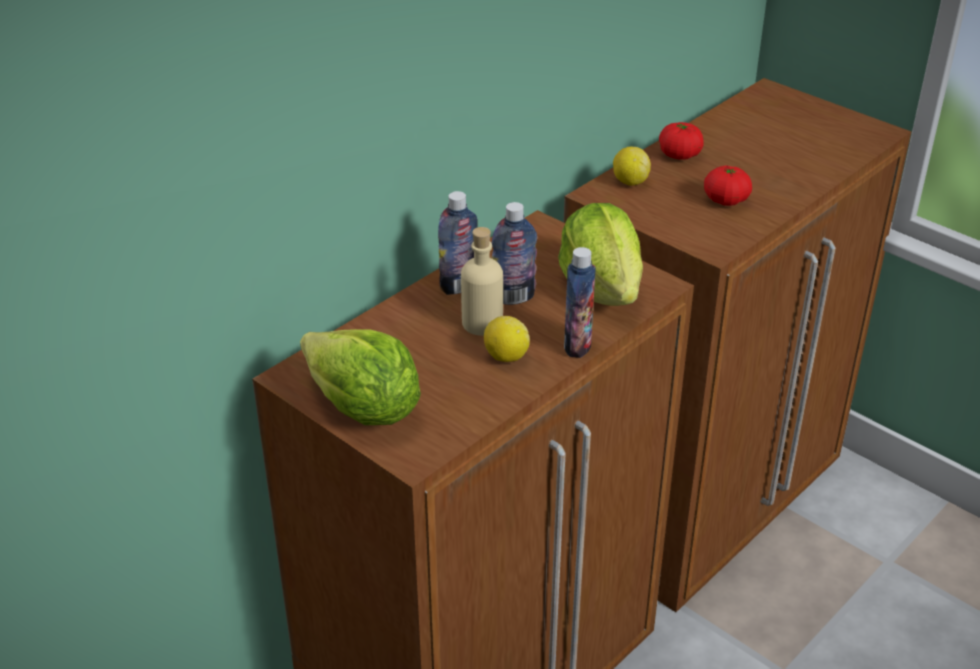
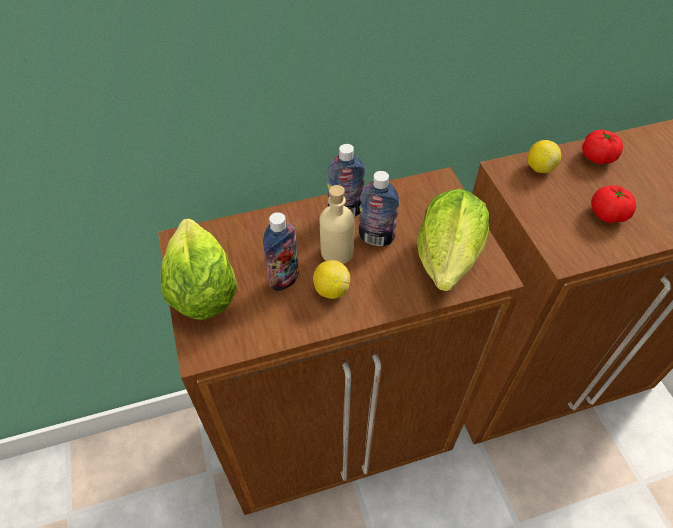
camera: 30 degrees right, 15 degrees up
(577, 345) = (391, 303): bottle -> bottle (284, 279)

